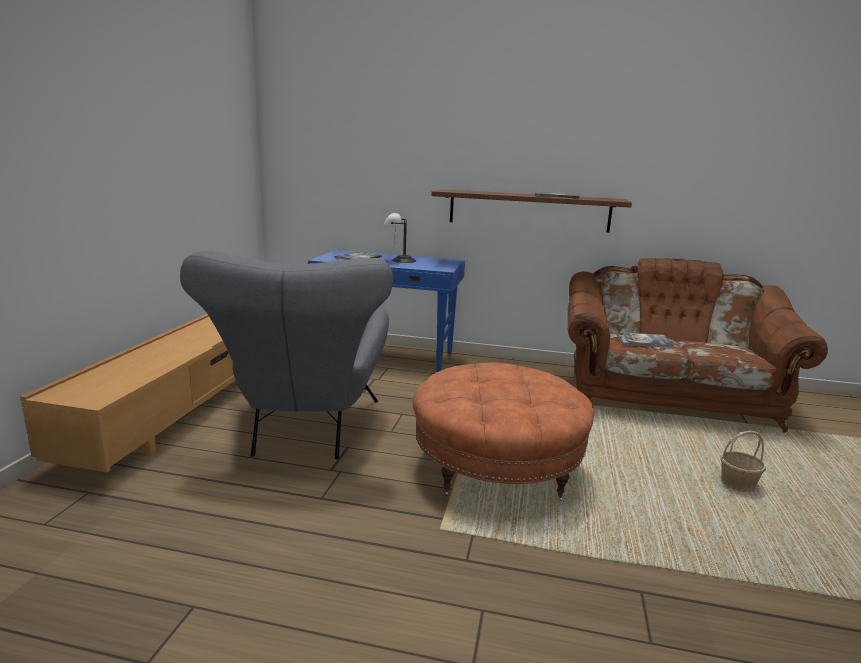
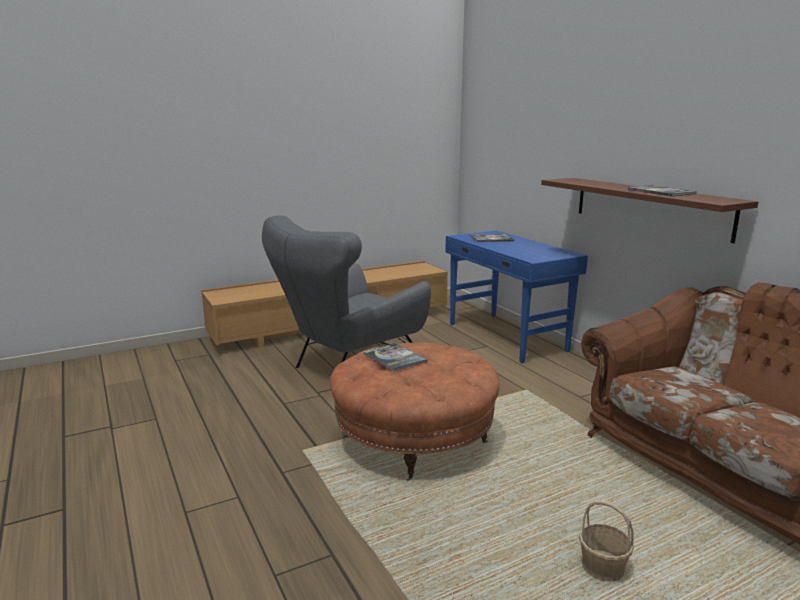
camera: 50 degrees right, 0 degrees up
(398, 260) = (518, 246): table lamp -> none
(643, 341) = (671, 381): book -> book (394, 358)

